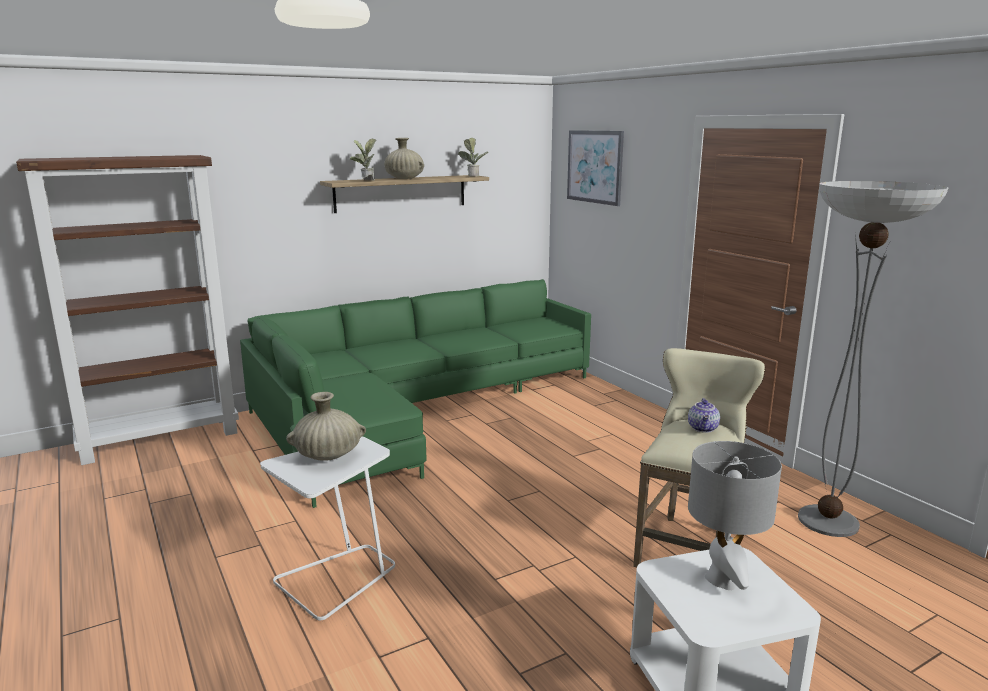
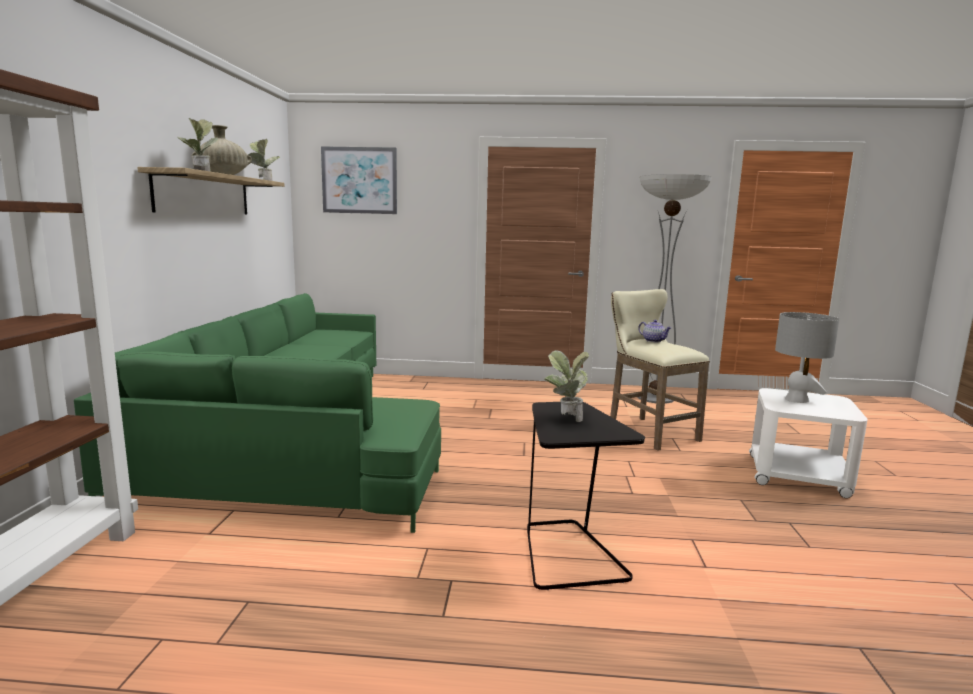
camera: 55 degrees left, 5 degrees down
(328, 456) = (565, 418): beige vase -> potted plant
(337, 579) = (567, 554): white side table -> black side table

